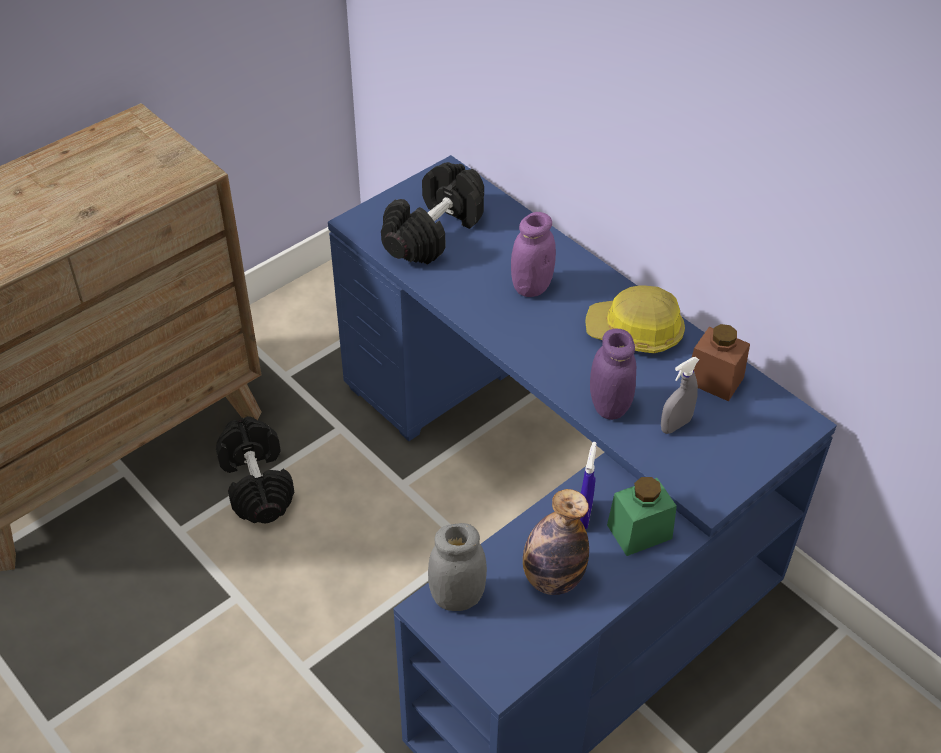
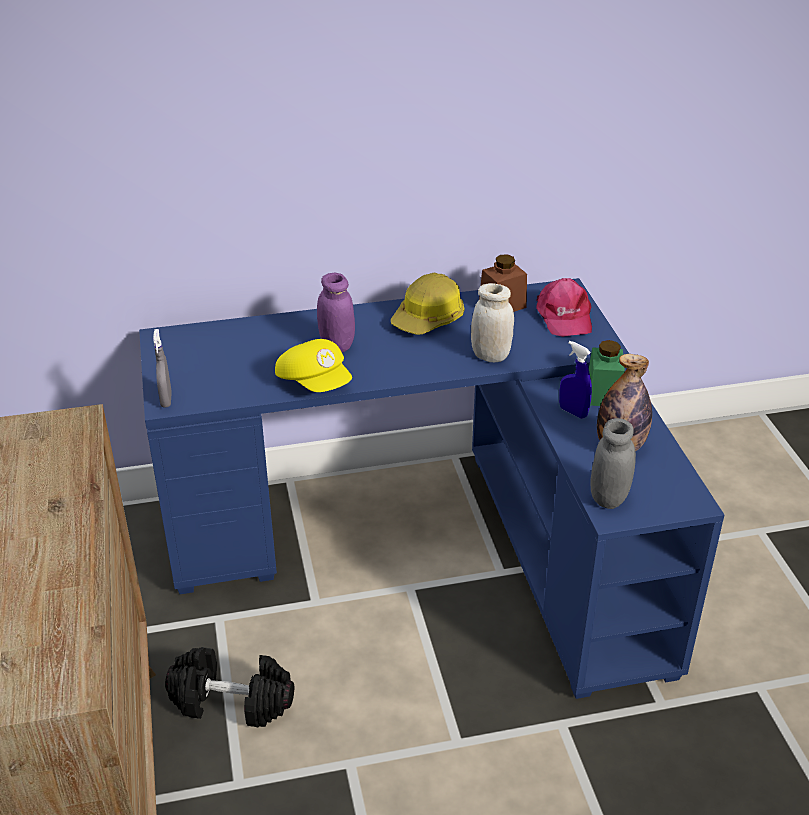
camera: 60 degrees left, 10 degrees down
(433, 232) = (223, 369): black dumbbell -> none
(459, 299) = (315, 382): none -> yellow cap
(609, 406) = (490, 355): purple jar -> white jar
(675, 425) = (531, 336): grey spray bottle -> grey spray bottle (166, 400)
(740, 440) = (564, 316): none -> pink cap

